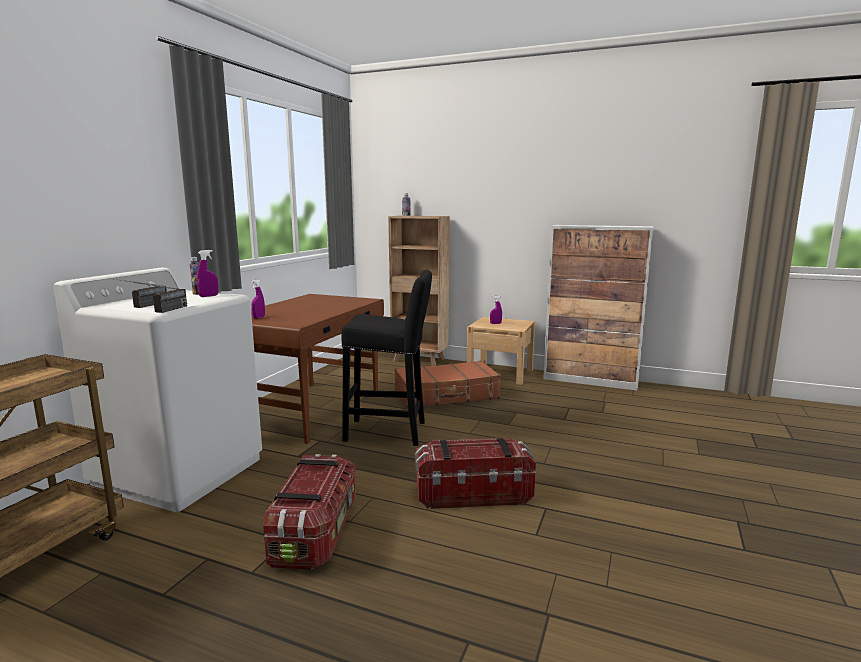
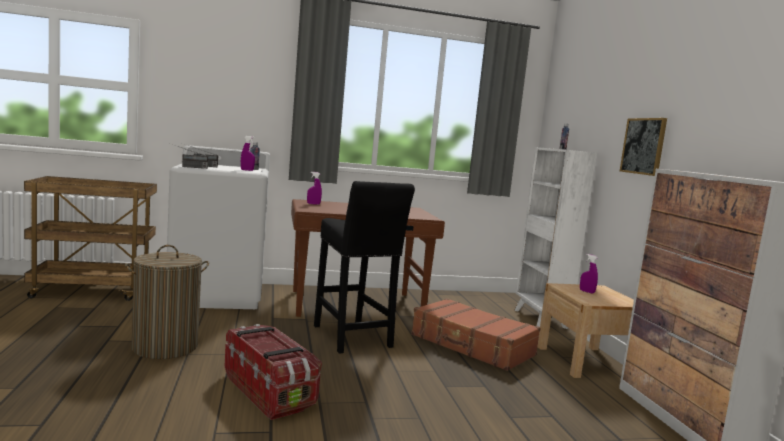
camera: 55 degrees right, 5 degrees down
(316, 532) = (165, 347): storage box -> laundry basket
(420, 360) = (540, 319): brown bookcase -> white bookcase
(502, 209) = (643, 146): none -> picture

